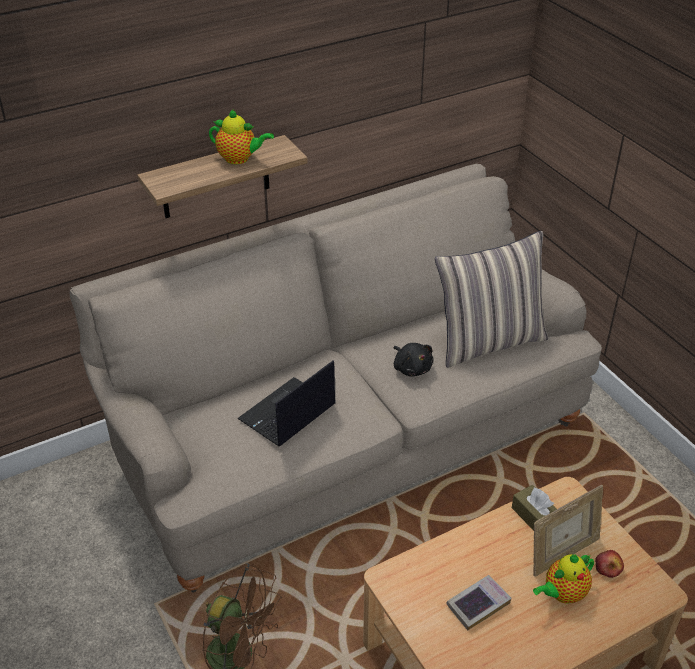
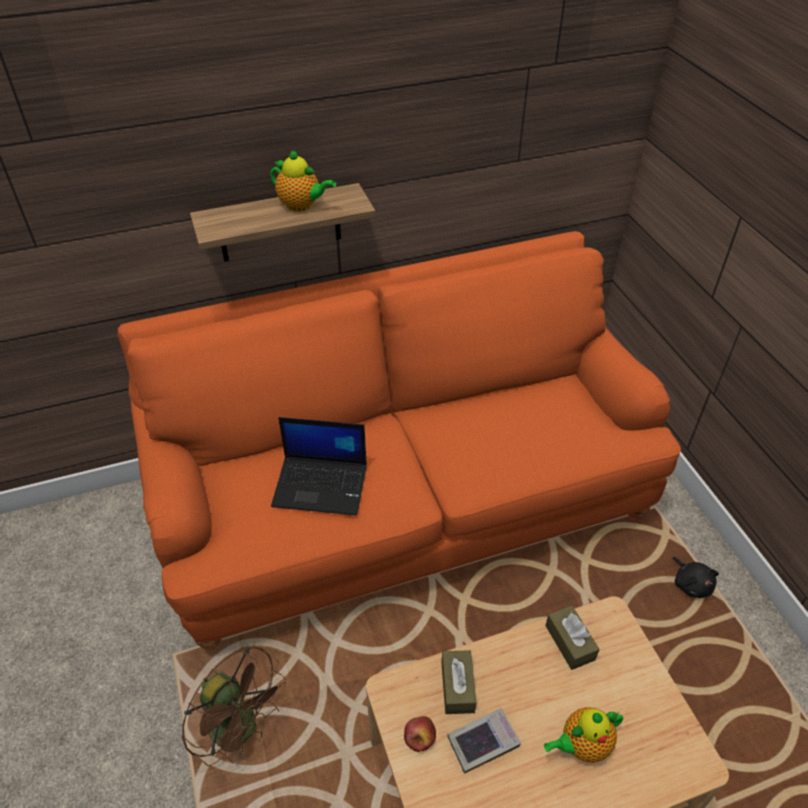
camera: 10 degrees right, 5 degrees up
(287, 414) = (322, 485): laptop -> laptop turned 135 degrees counterclockwise
(346, 441) = (403, 504): beige sofa -> orange sofa
(411, 368) = (466, 449): black plush toy -> black plush toy (691, 584)
(446, 566) = (457, 687): none -> brown tissue box
(489, 341) = (556, 428): pillow -> none
(562, 555) = (591, 694): picture frame -> none
(608, 567) = (641, 720): apple -> apple (420, 736)

